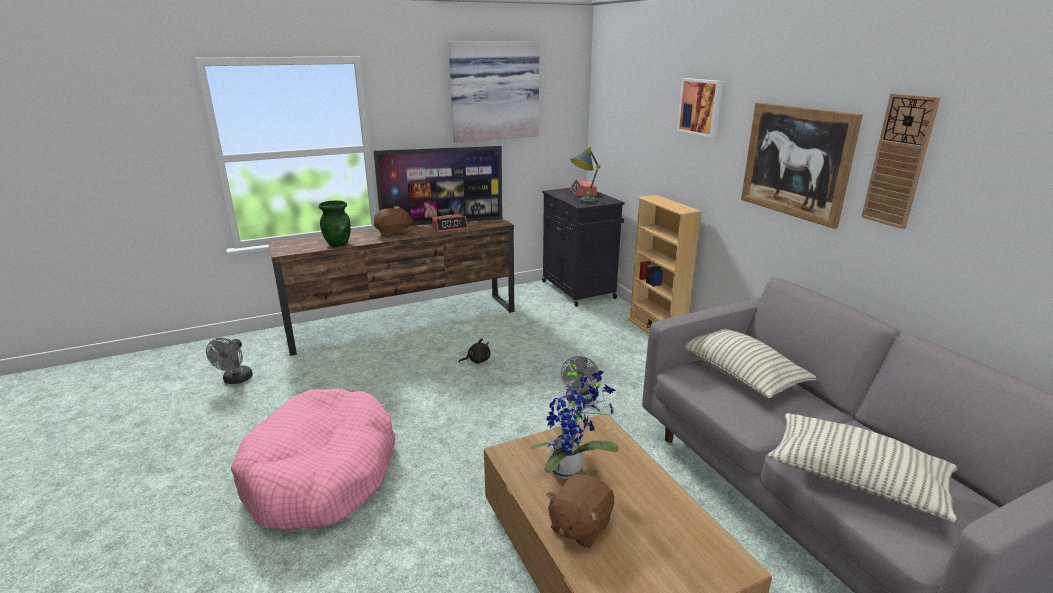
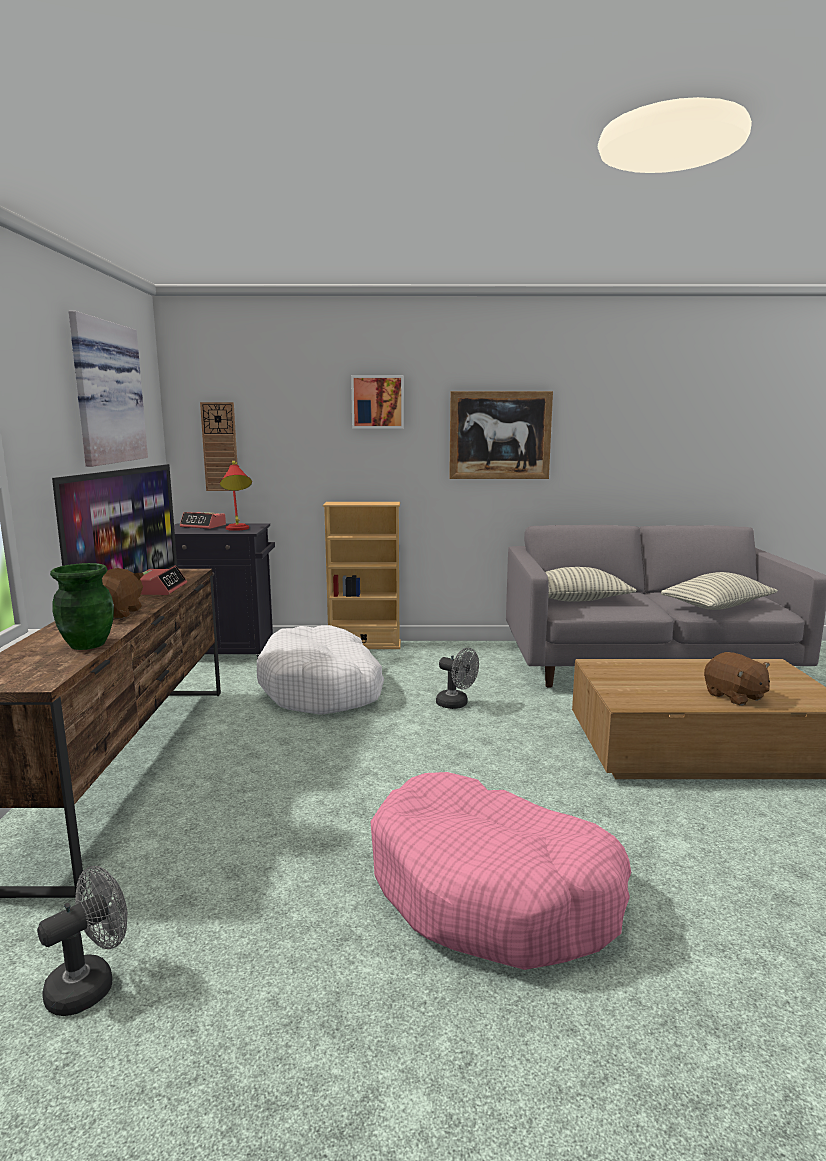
camera: 65 degrees left, 10 degrees down
(236, 380) = (90, 984): grey fan -> grey fan turned 75 degrees counterclockwise
(477, 360) = (315, 737): black plush toy -> none
(554, 340) = (322, 688): none -> white dog bed
(570, 469) = (657, 685): potted plant -> none
(583, 201) = (237, 530): grey table lamp -> red table lamp
(899, 161) = (586, 420): wall clock -> wall clock (220, 447)

